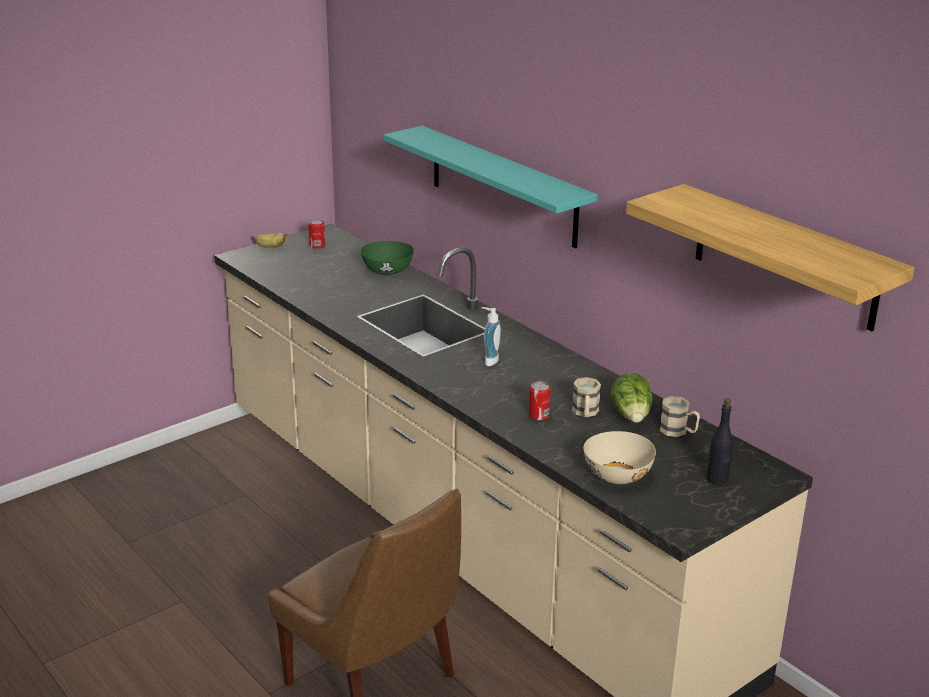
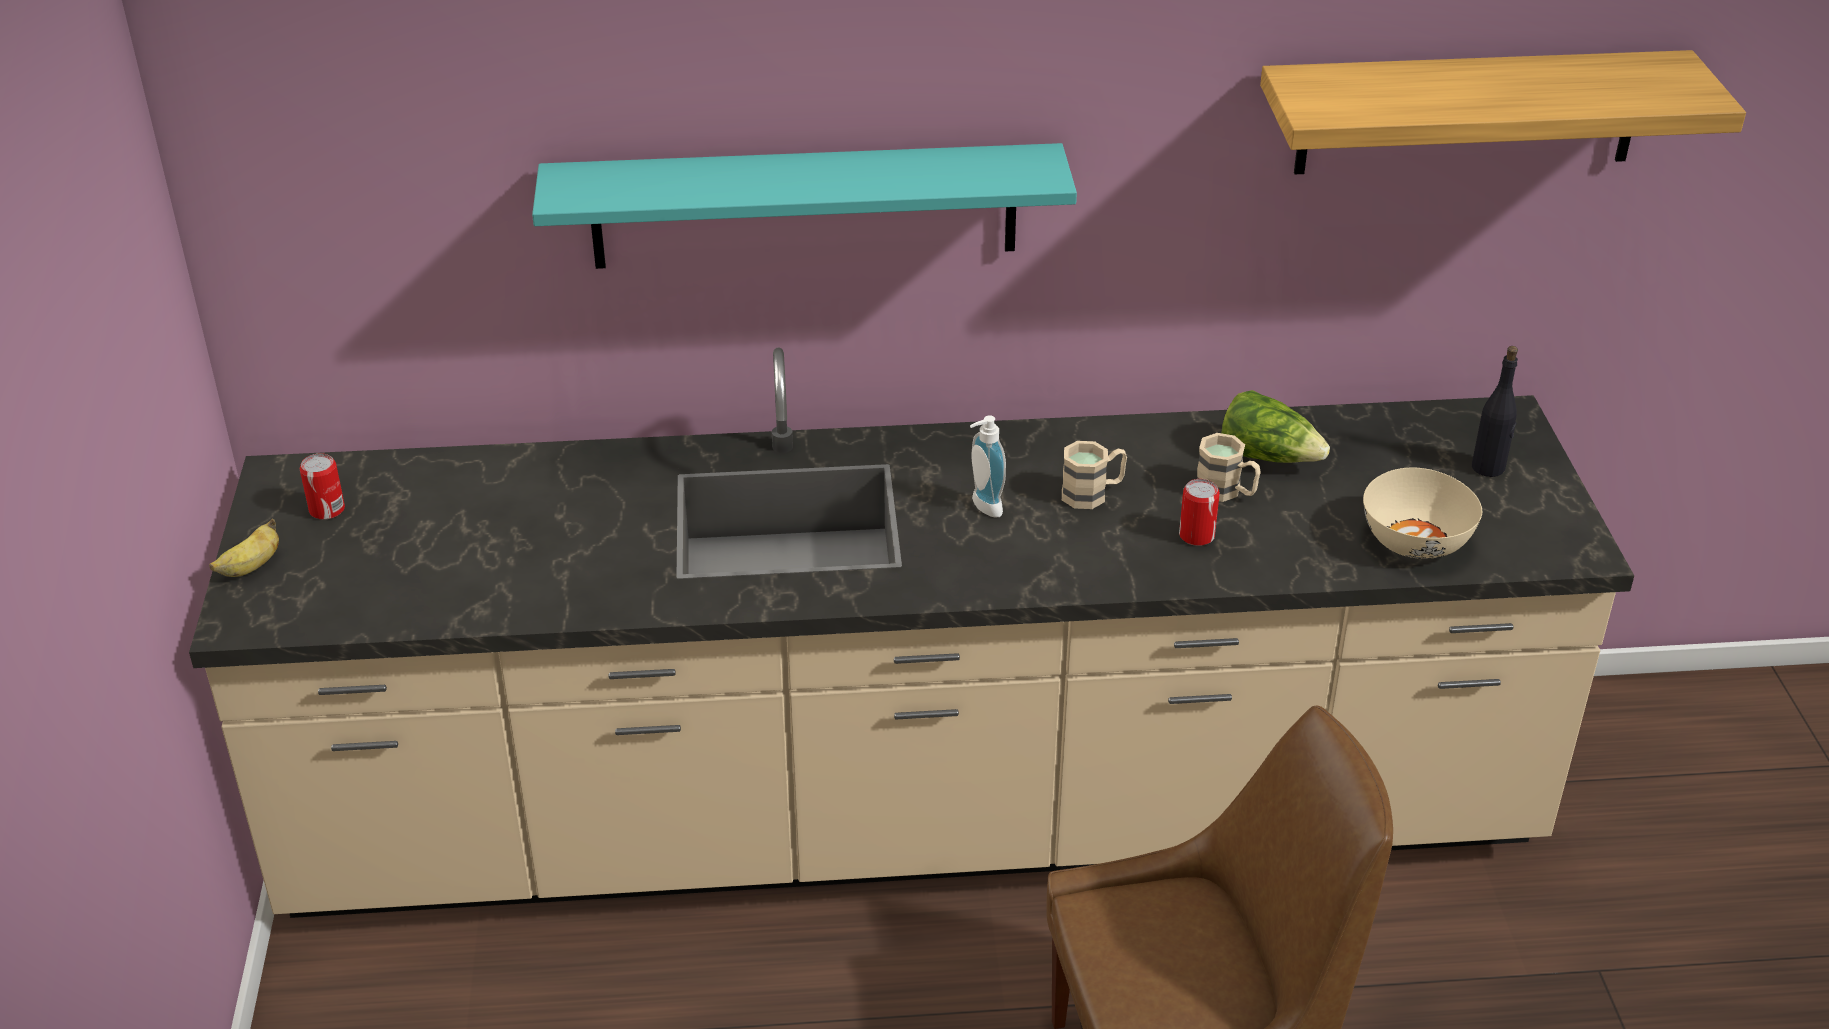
camera: 55 degrees left, 10 degrees up
(387, 271) = (538, 475): green bowl -> none
(678, 431) = (1344, 439): beige mug -> beige mug (1093, 493)

